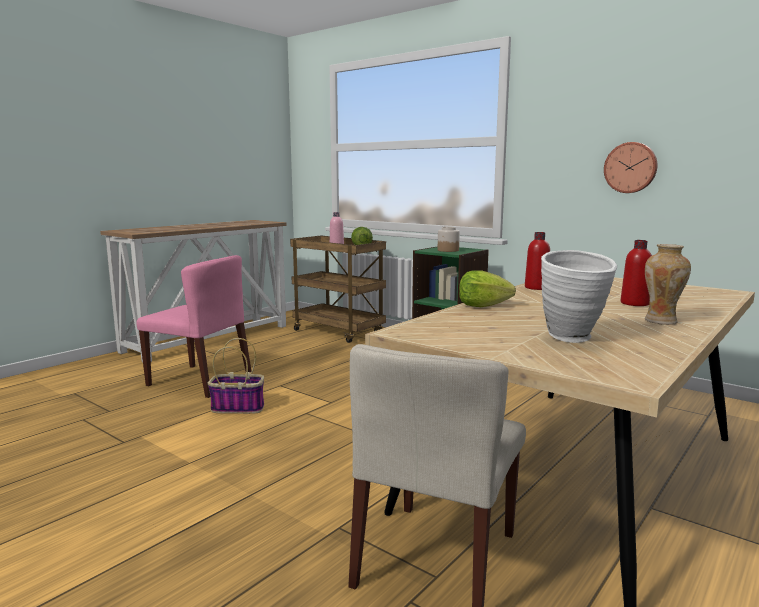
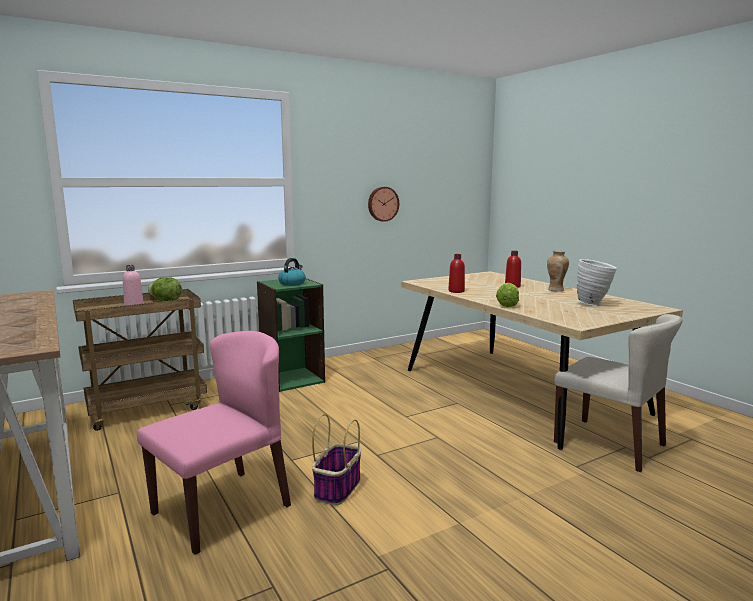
camera: 70 degrees left, 0 degrees up
(448, 250) = (292, 283): jar -> kettle

